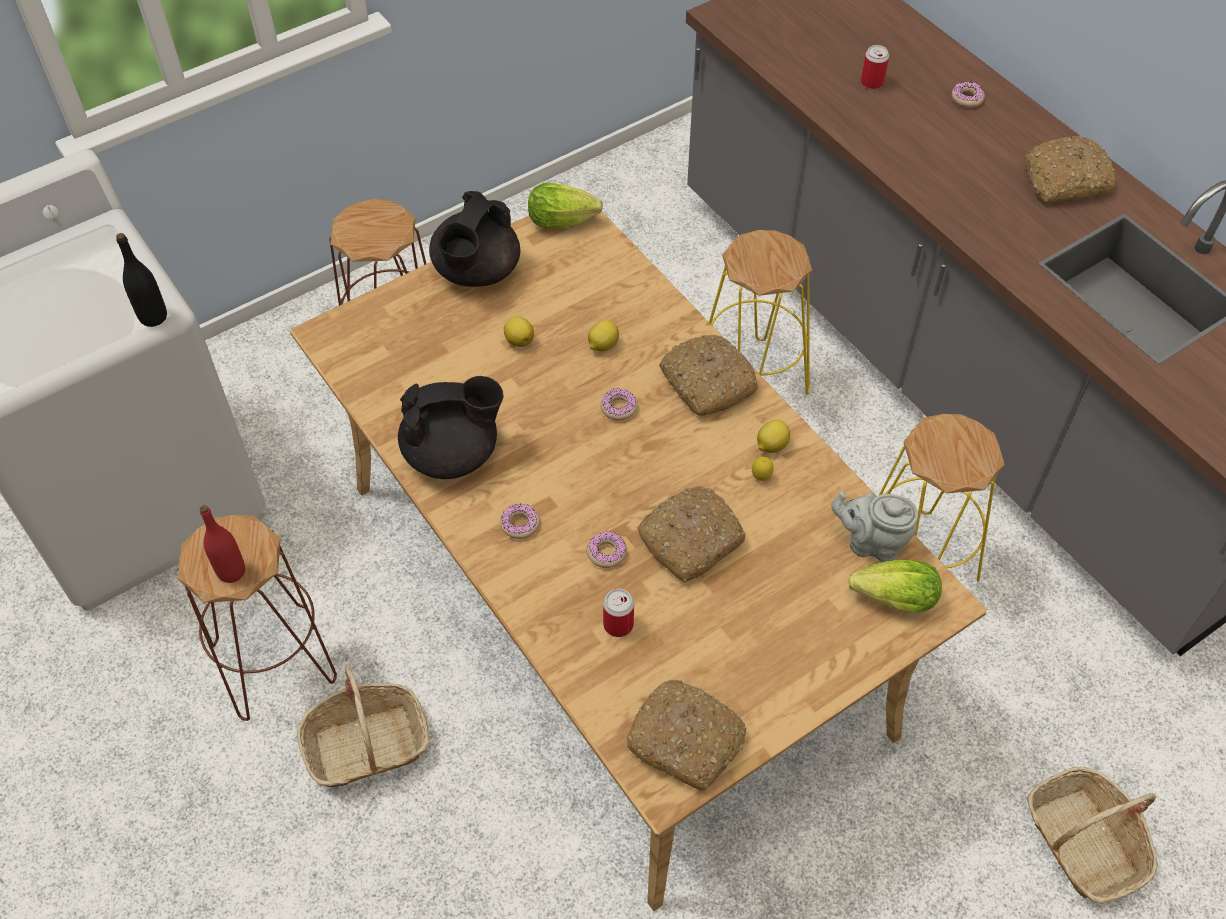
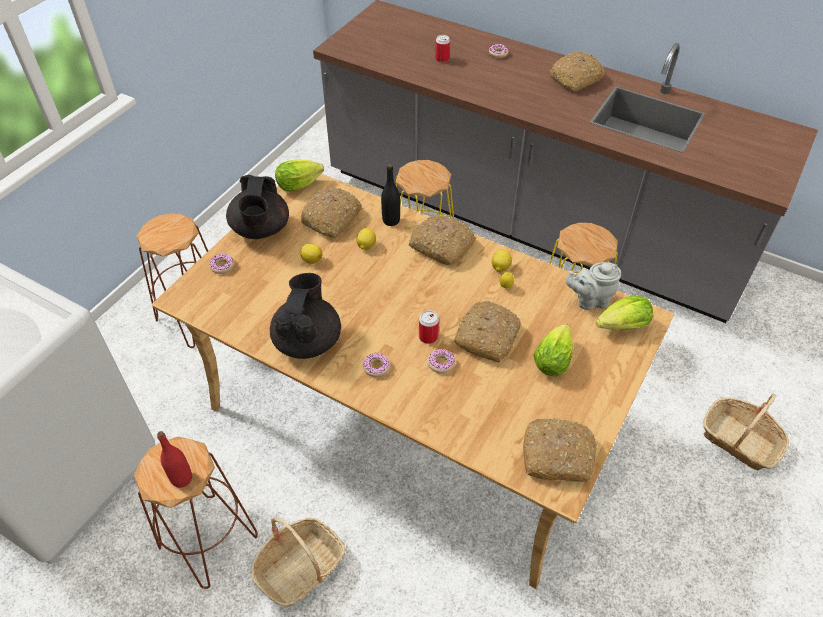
camera: 25 degrees left, 5 degrees down
(153, 317) = (58, 319): black bottle -> black bottle (391, 220)
(453, 453) = (308, 340): black teapot -> black teapot turned 45 degrees counterclockwise
(578, 288) = (331, 219): none -> bread
(618, 624) = (474, 403): can -> can (428, 337)
(619, 407) = (397, 277): donut -> donut (222, 266)
(764, 606) = (553, 358): none -> lettuce

